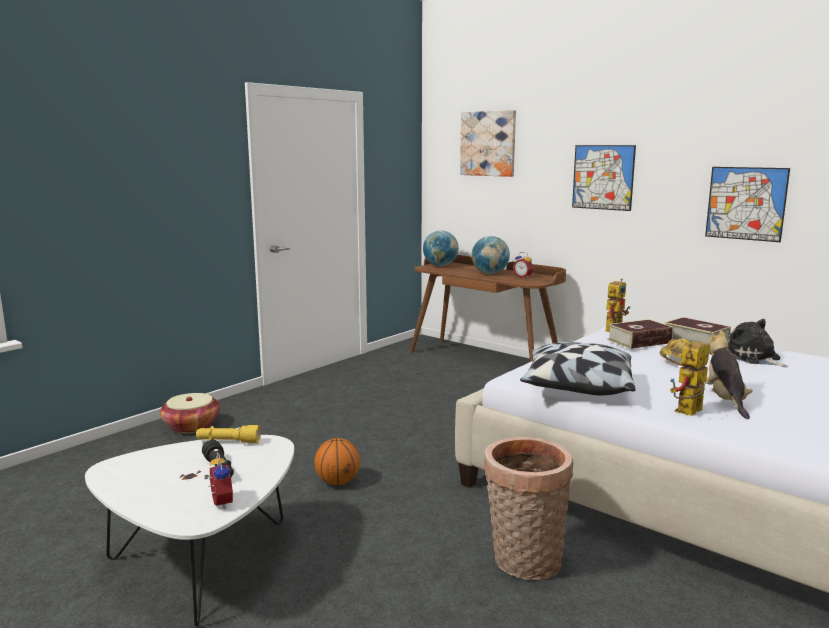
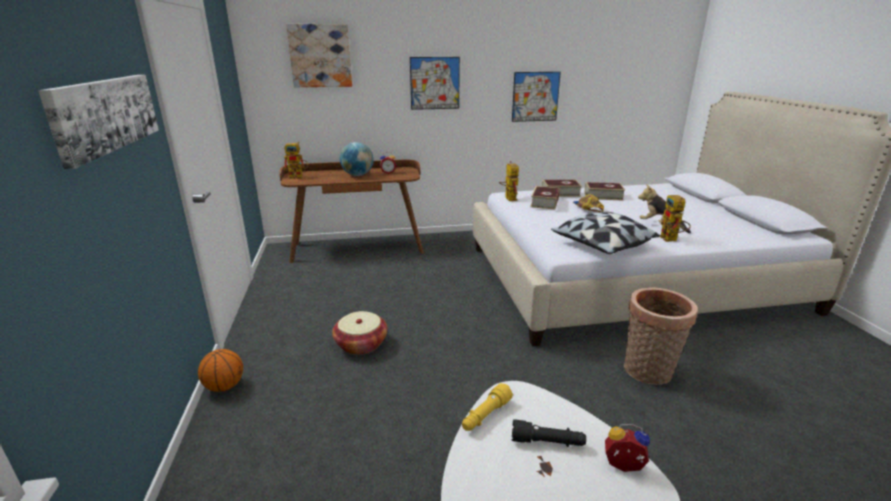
camera: 50 degrees left, 10 degrees up
(169, 167) = (105, 114): none -> picture
(191, 426) = (238, 435): basket -> basket (361, 344)
(338, 482) = (469, 395): basketball -> basketball (224, 386)
(440, 266) = (299, 177): globe -> toy robot
(754, 358) = (603, 196): plush toy -> book

